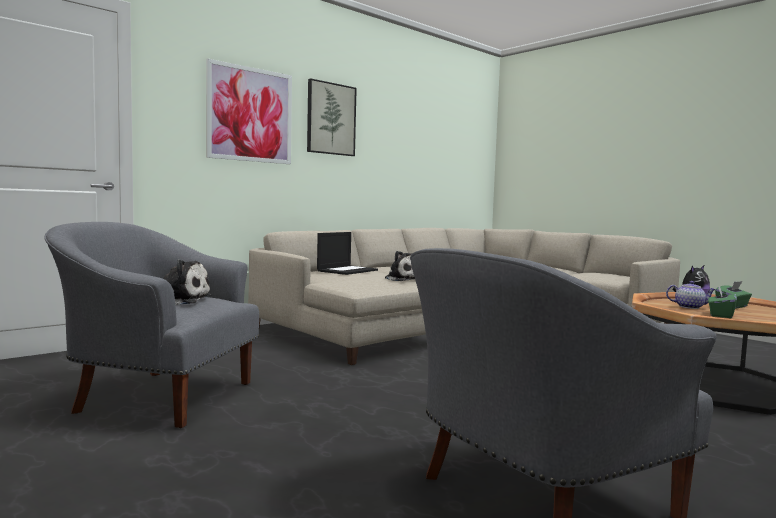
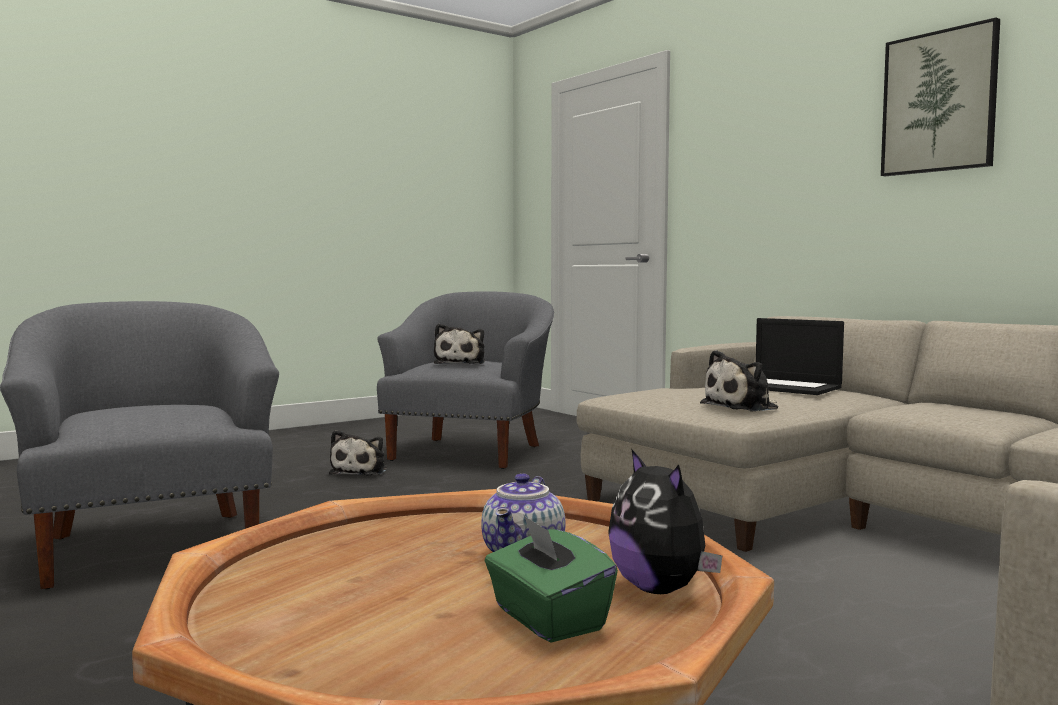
camera: 95 degrees right, 0 degrees up
(231, 438) = (360, 471): none -> plush toy
(250, 114) = (791, 138): picture -> none
(720, 315) = (395, 559): green tissue box -> none

